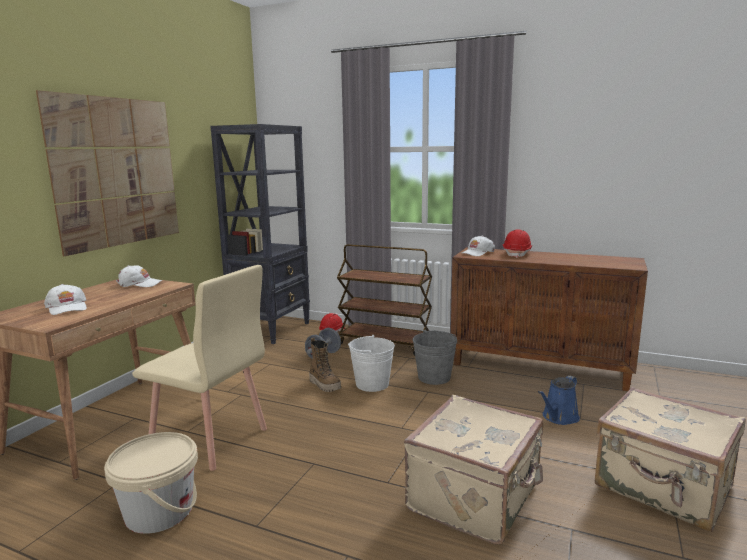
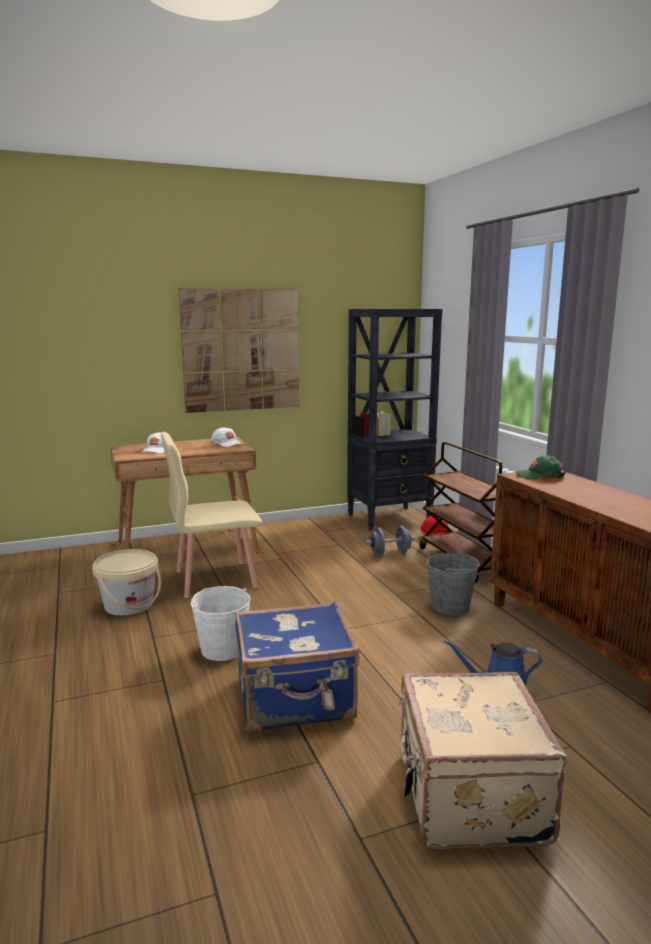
camera: 45 degrees right, 0 degrees up
(209, 439) = (214, 579): beige chair -> beige chair turned 90 degrees clockwise
(325, 385) = (347, 575): boot -> none
(372, 384) = (385, 589): white bucket -> white bucket (222, 649)
(476, 497) = (295, 700): beige suitcase -> blue suitcase
(477, 253) = (540, 475): white cap -> green cap
(517, 254) = (582, 487): red hard hat -> none

